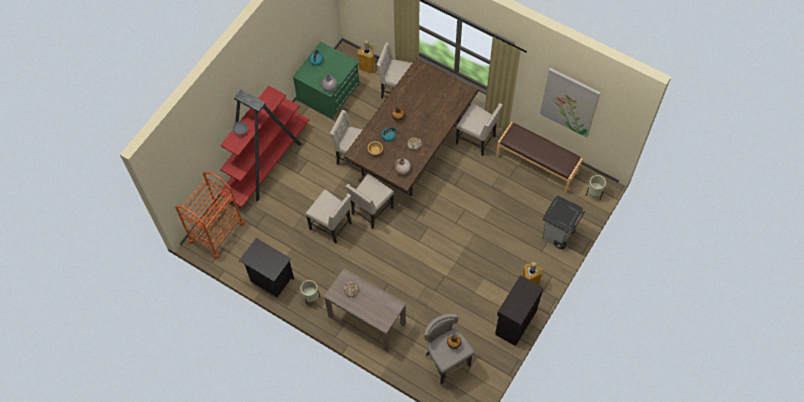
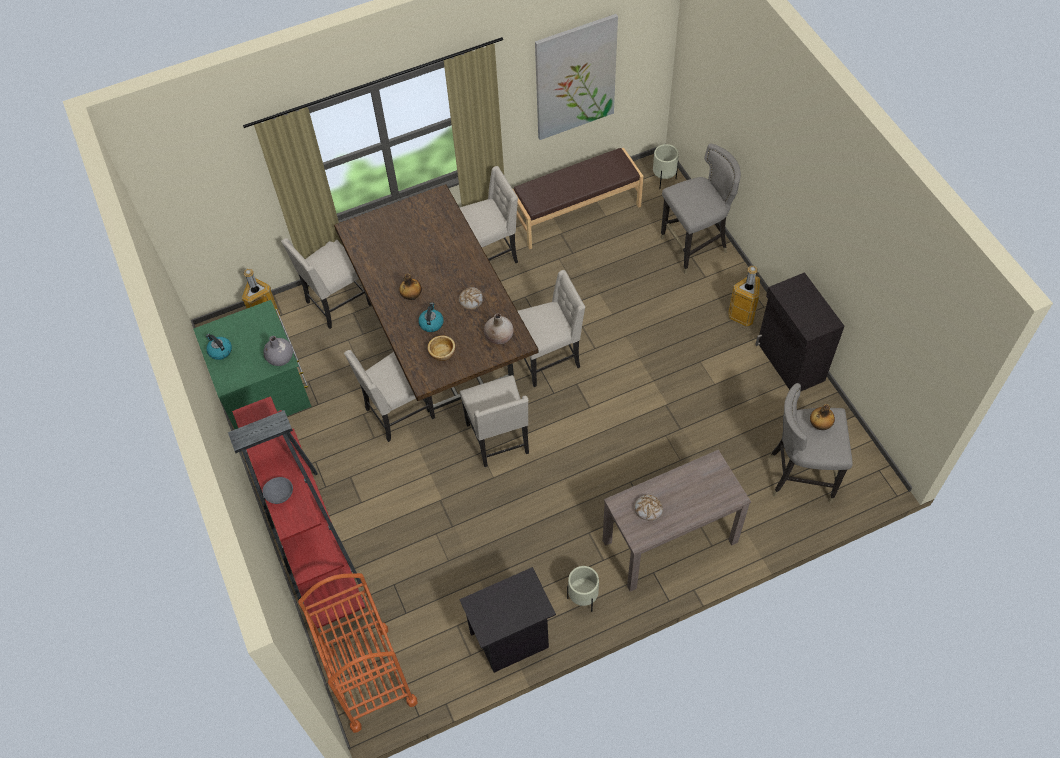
camera: 55 degrees left, 5 degrees down
(332, 226) = (484, 504): beige chair -> beige chair (549, 358)
(558, 235) = (694, 247): grey trash can -> grey stool

